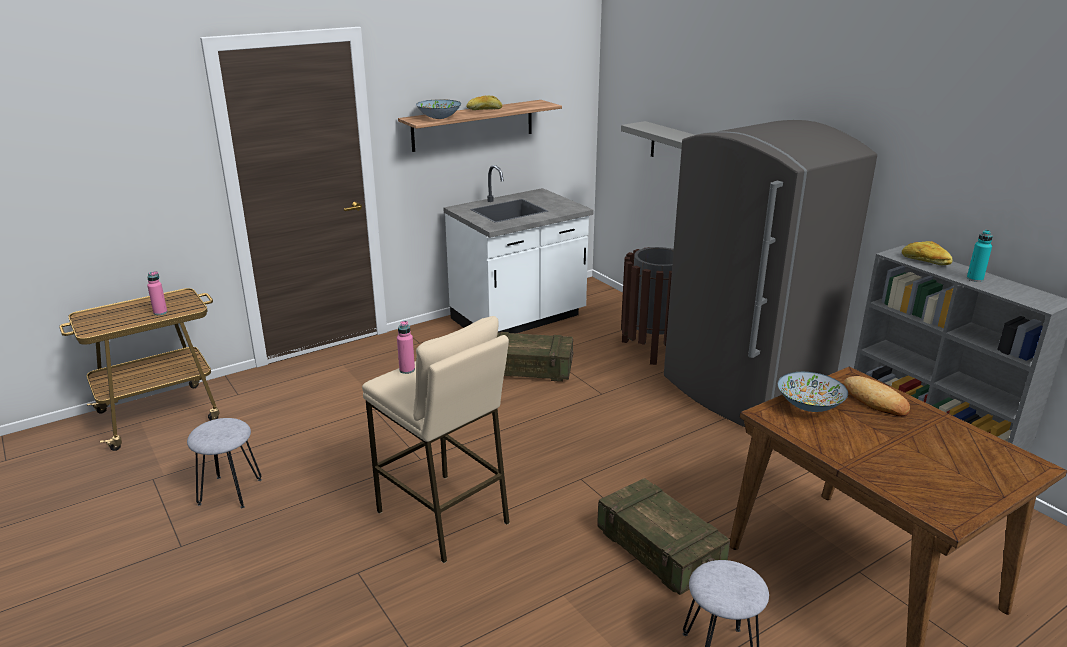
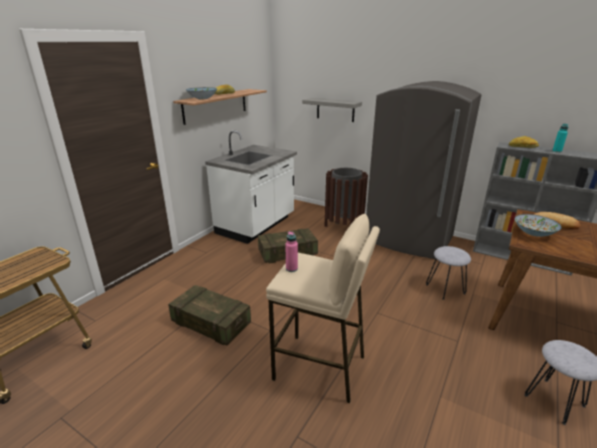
camera: 25 degrees left, 0 degrees up
(160, 312) = (26, 271): pink bottle -> none
(230, 491) = (142, 404): grey stool -> grey stool (445, 288)
(659, 551) = (460, 345): crate -> crate (211, 324)

